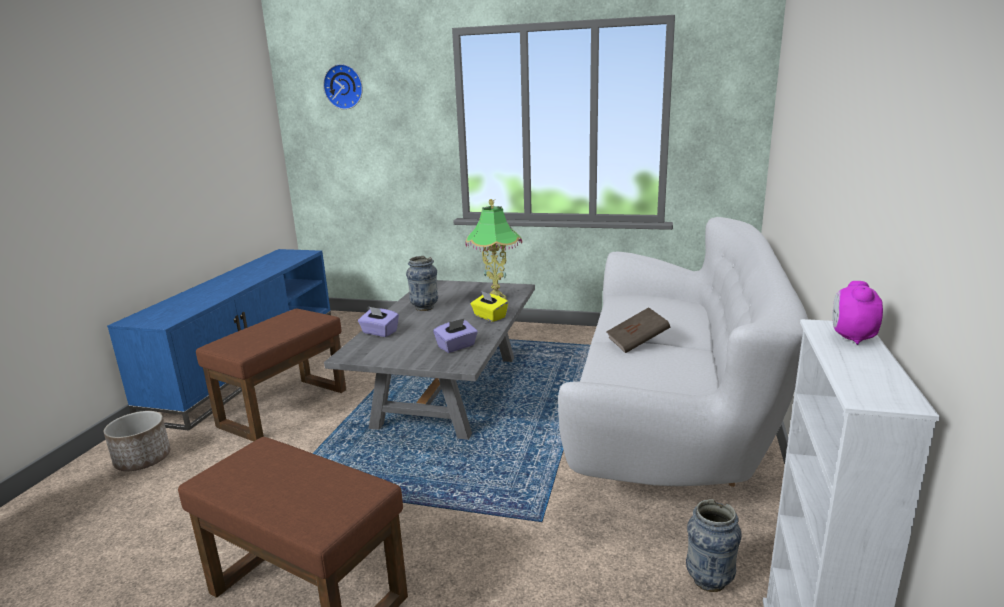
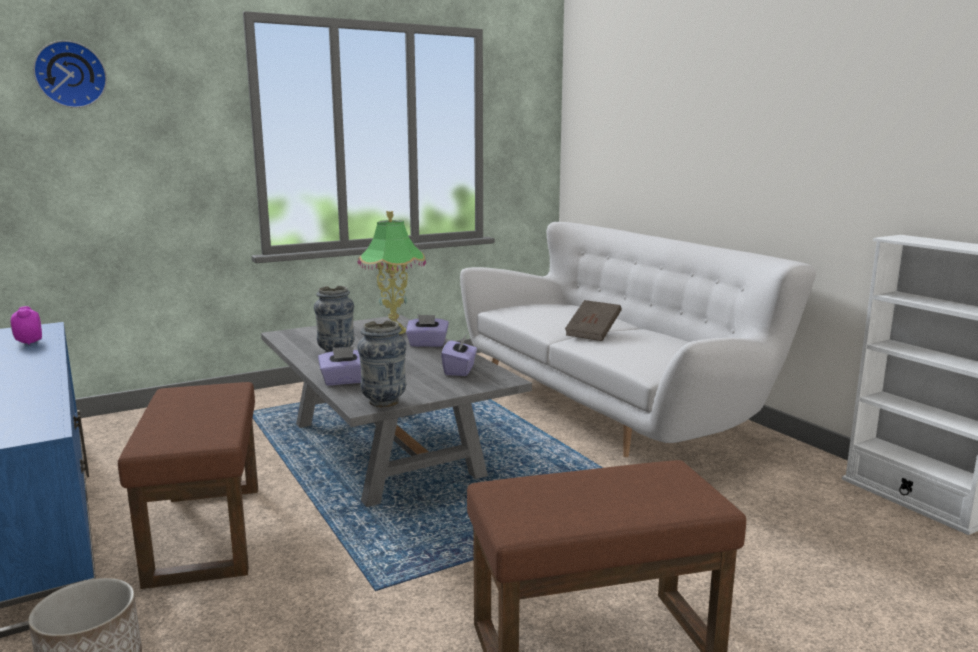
camera: 45 degrees left, 5 degrees down
(489, 317) = (427, 344): yellow tissue box -> purple tissue box
(709, 580) = (803, 483): vase -> vase (384, 402)
(851, 338) = (923, 239): alarm clock -> alarm clock (28, 342)

